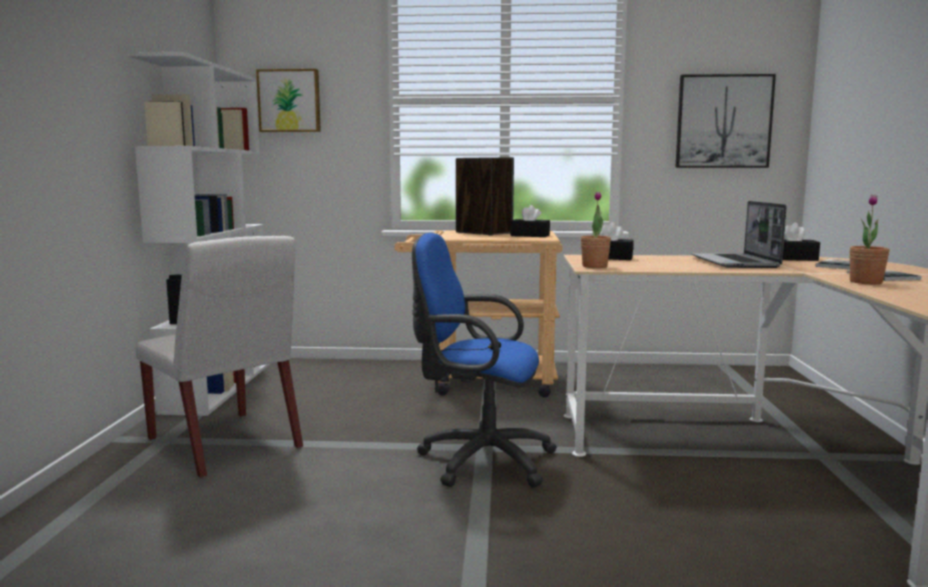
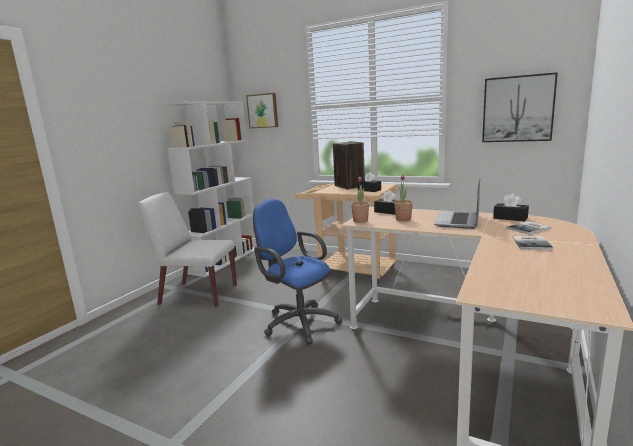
camera: 25 degrees right, 5 degrees up
(225, 444) = (197, 294): white chair -> white chair turned 120 degrees clockwise
(866, 282) = (501, 250): potted plant -> potted plant (403, 219)

